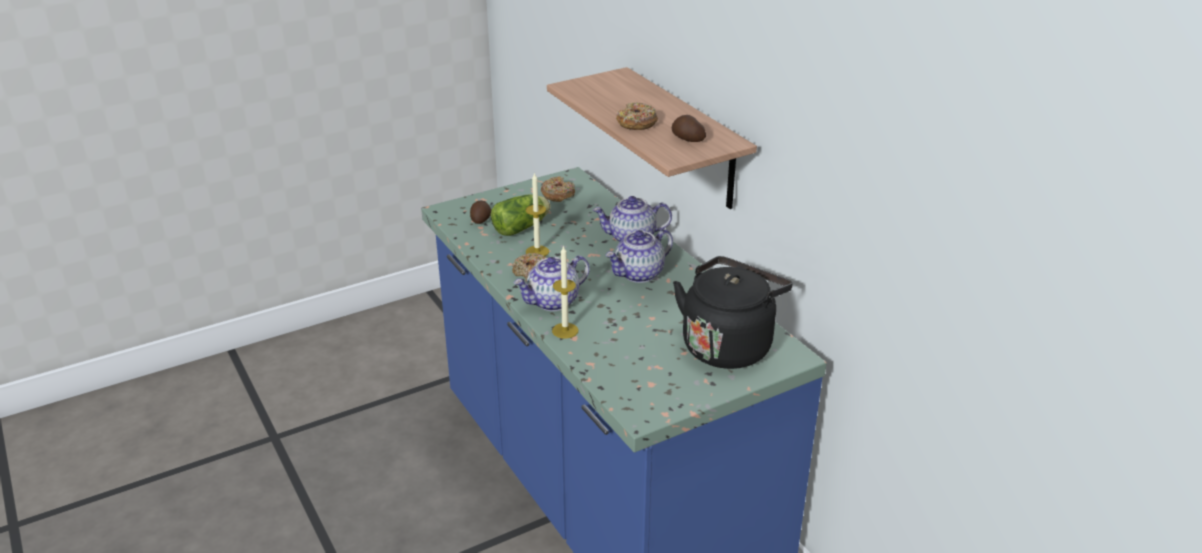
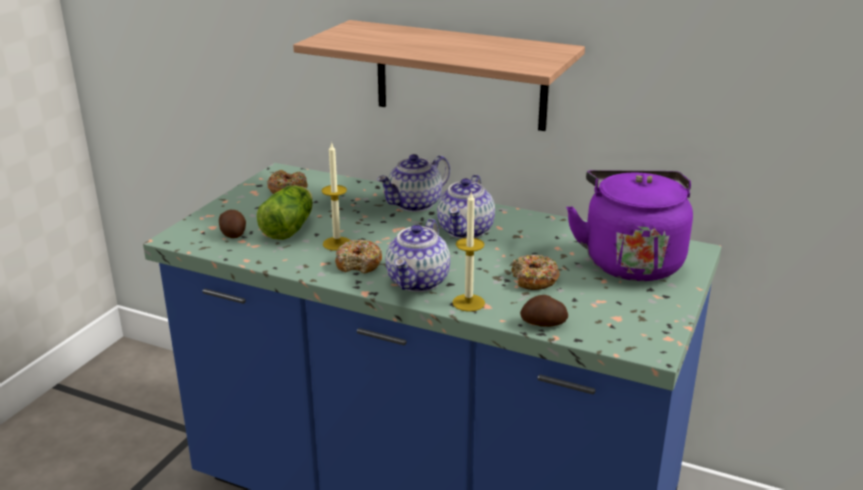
camera: 35 degrees left, 5 degrees down
(637, 123) = (447, 52): donut -> donut (534, 280)
(687, 139) = (518, 53): potato -> potato (543, 324)
(728, 345) = (630, 260): black kettle -> purple kettle

